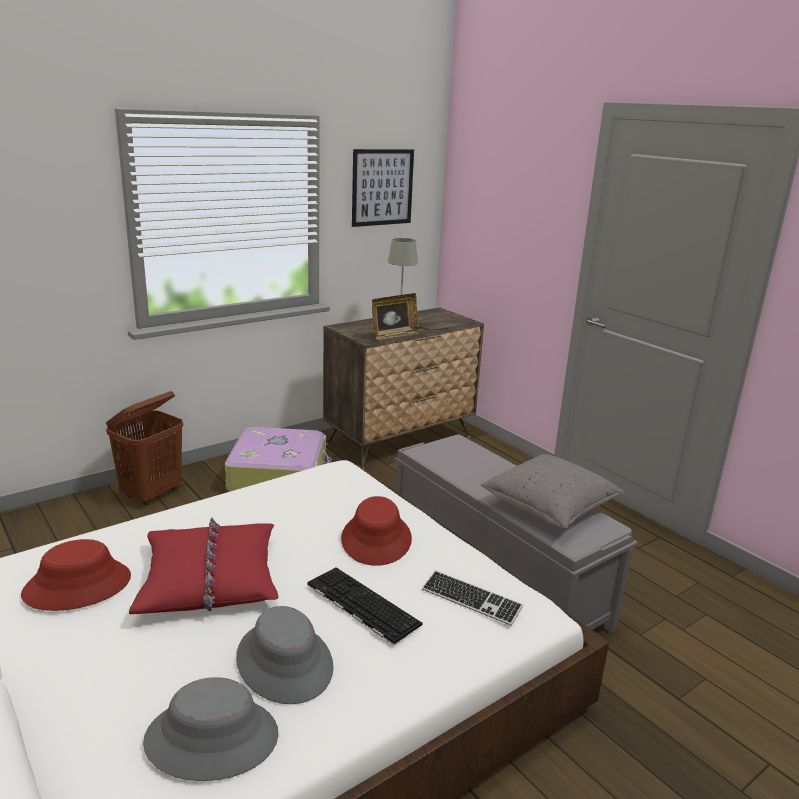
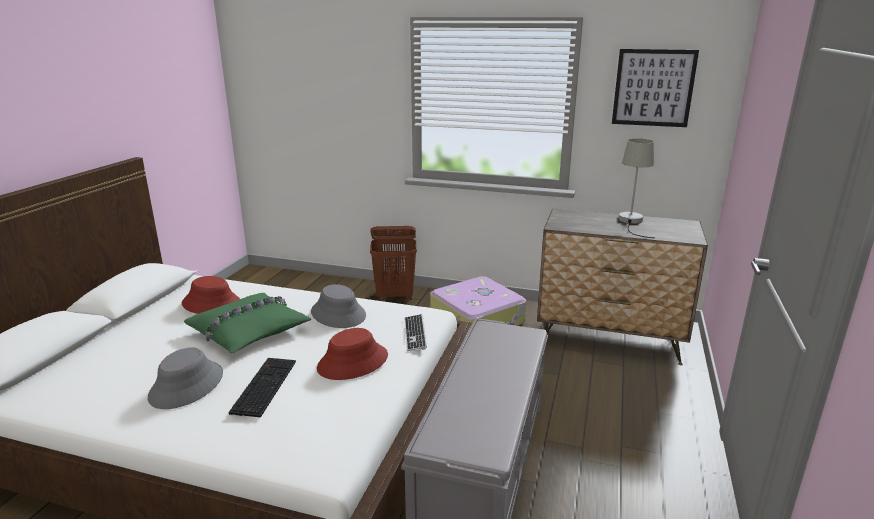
camera: 55 degrees right, 0 degrees up
(209, 579) = (249, 331): red pillow -> green pillow
(212, 738) = (109, 392): grey hat -> grey hat (338, 314)
(394, 336) = (587, 229): picture frame -> none
(471, 599) = (311, 426): keyboard -> keyboard (415, 334)
(549, 508) = (479, 412): grey pillow -> none

